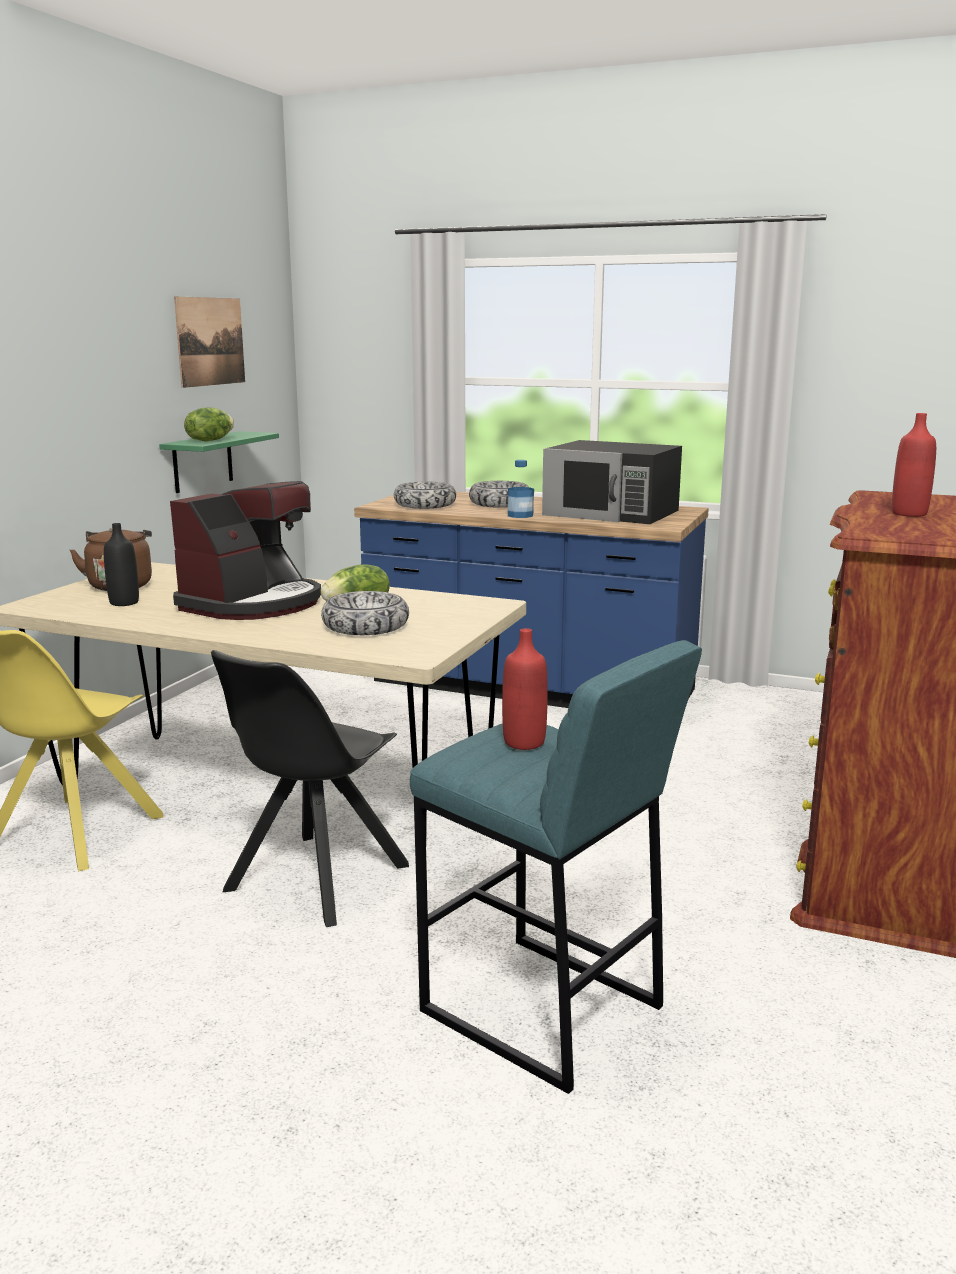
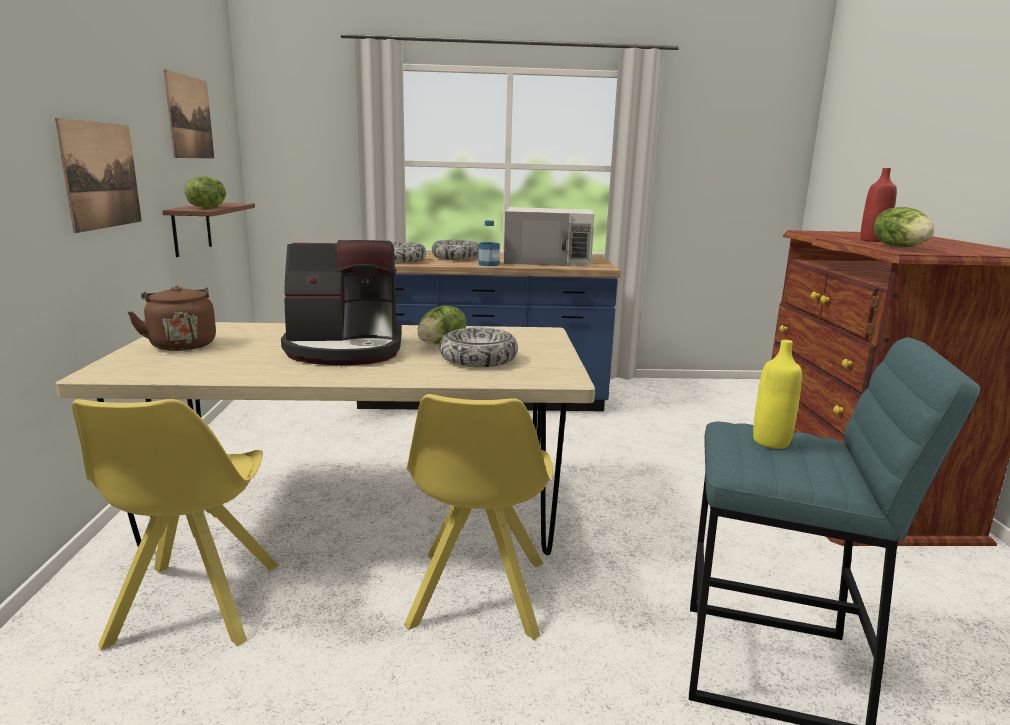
camera: 25 degrees left, 0 degrees up
(79, 415) = (101, 175): none -> picture
(124, 603) = (211, 360): black bottle -> none
(202, 462) = (191, 228): green shelf -> brown shelf
(253, 604) = (345, 349): coffee machine -> coffee machine turned 75 degrees clockwise
(313, 880) = (477, 596): black chair -> yellow chair
(524, 742) = (771, 441): red bottle -> yellow bottle
(612, 512) = (548, 260): black microwave -> white microwave
(899, 526) = (900, 247): none -> lettuce

